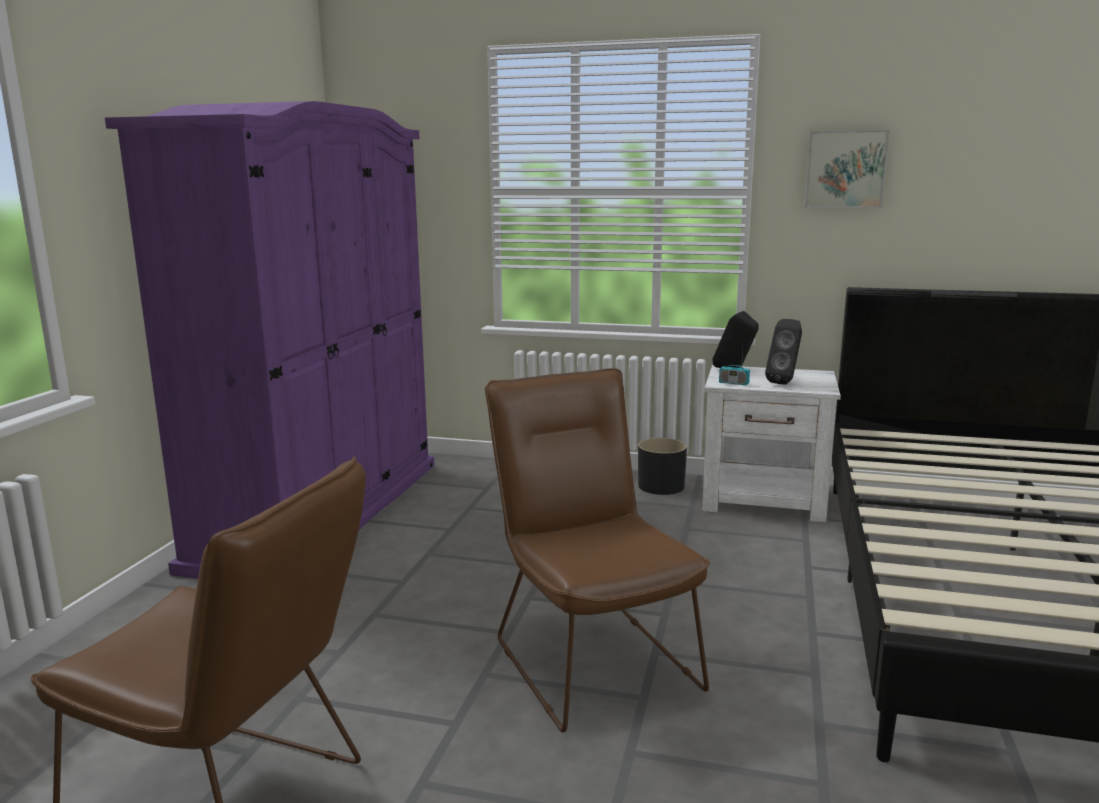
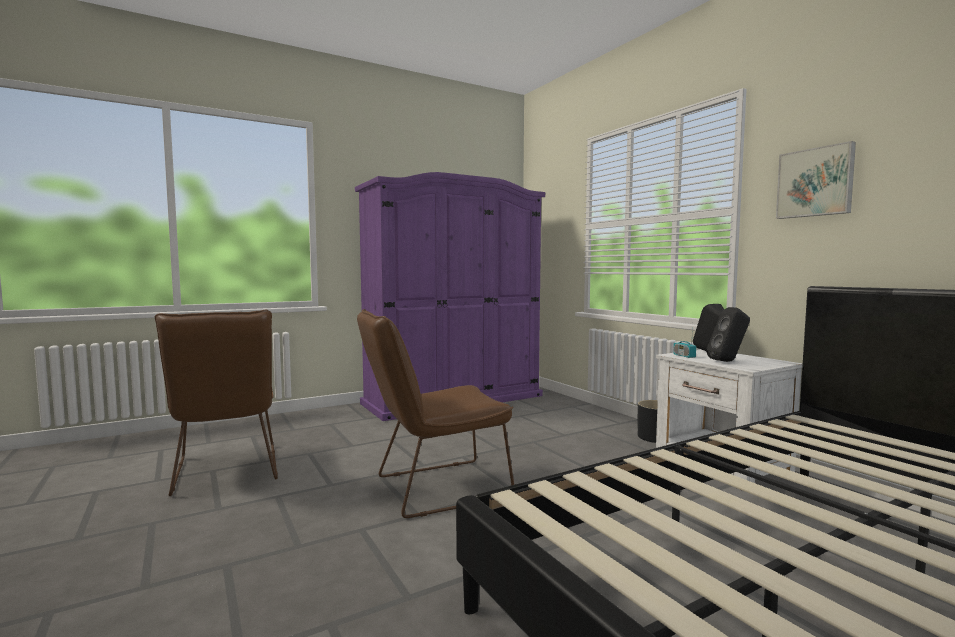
camera: 45 degrees right, 10 degrees down
(590, 657) = (433, 489): brown chair -> brown chair turned 135 degrees counterclockwise

